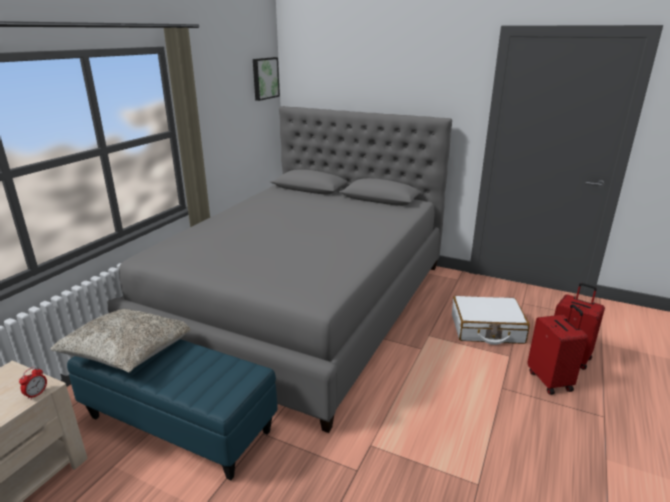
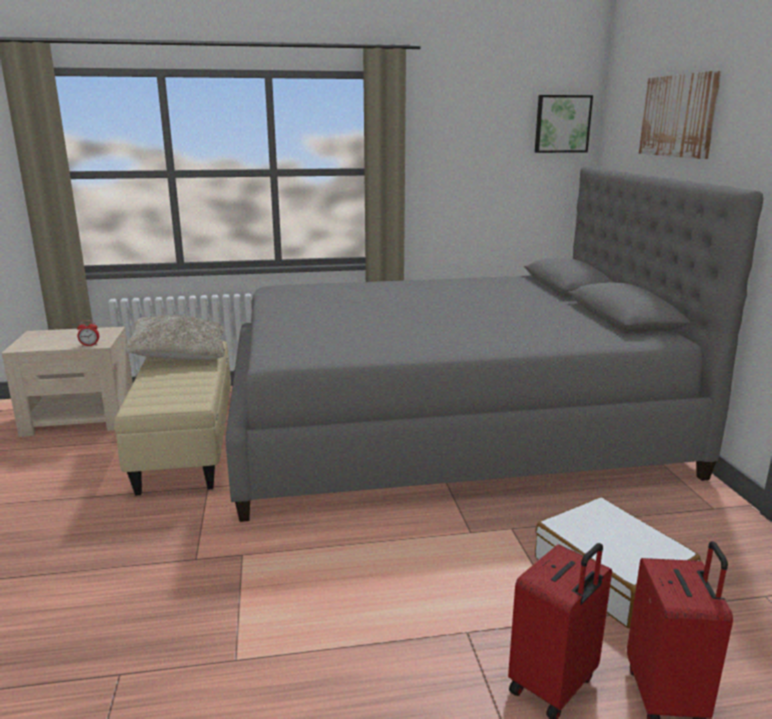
camera: 55 degrees right, 5 degrees down
(180, 424) = (187, 446): blue ottoman -> beige ottoman
(366, 75) = (679, 116): none -> picture

